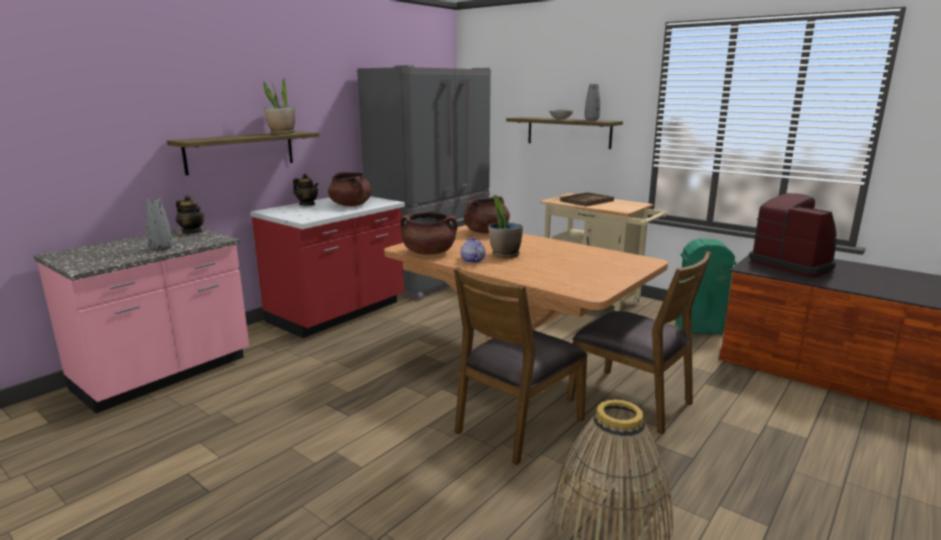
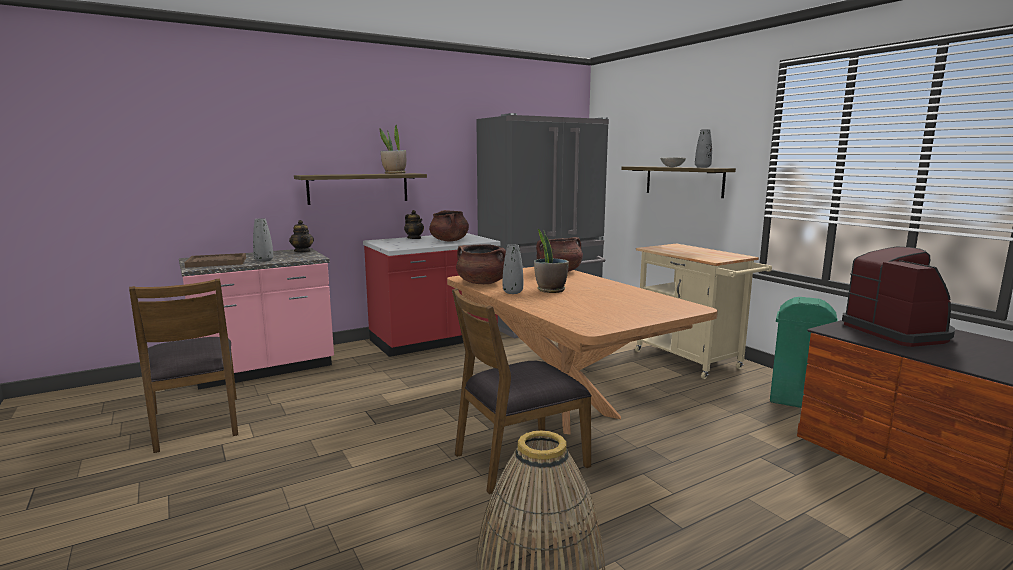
camera: 20 degrees right, 5 degrees down
(472, 261) = (512, 292): teapot -> grey vase
(587, 201) = (685, 250): brown tray -> brown tray (216, 262)
(631, 401) = (656, 459): brown chair -> brown chair (196, 423)

